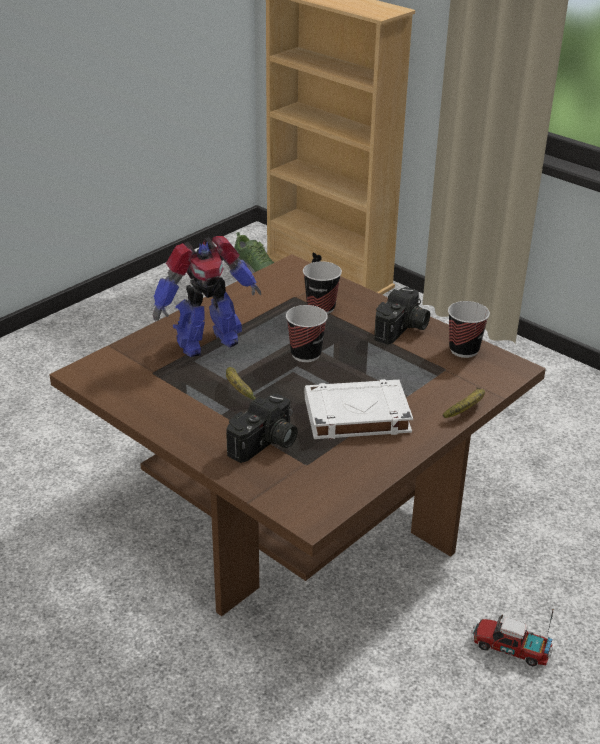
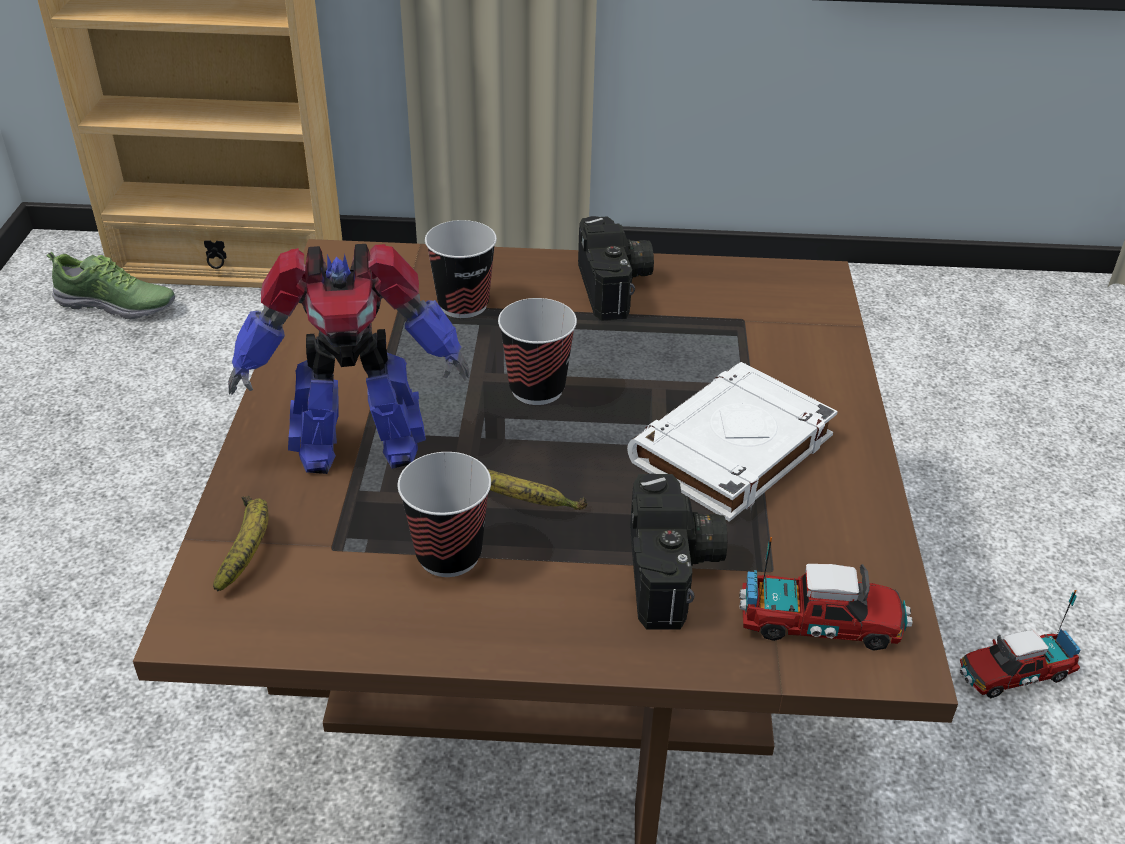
camera: 40 degrees left, 5 degrees up
(206, 342) = (357, 445): toy robot -> toy robot turned 60 degrees clockwise
(298, 491) = (821, 624): none -> toy truck
(464, 350) = (728, 281): cup -> cup (449, 555)
(467, 409) = (844, 363): banana -> banana (248, 548)

